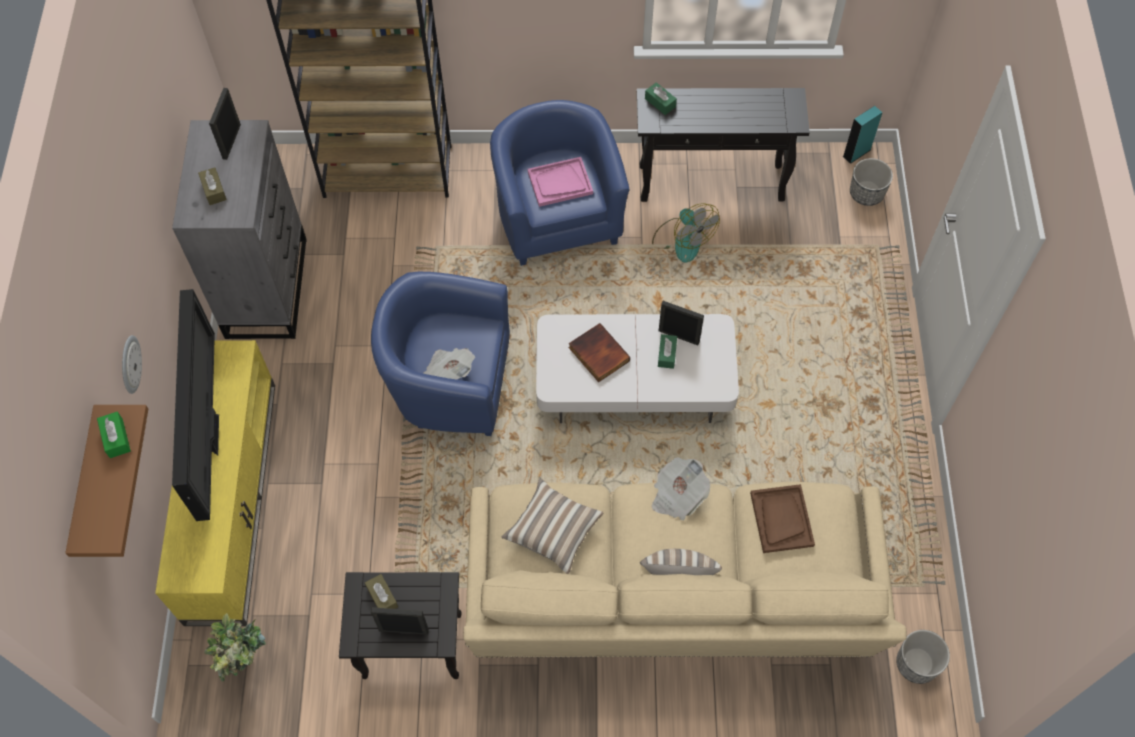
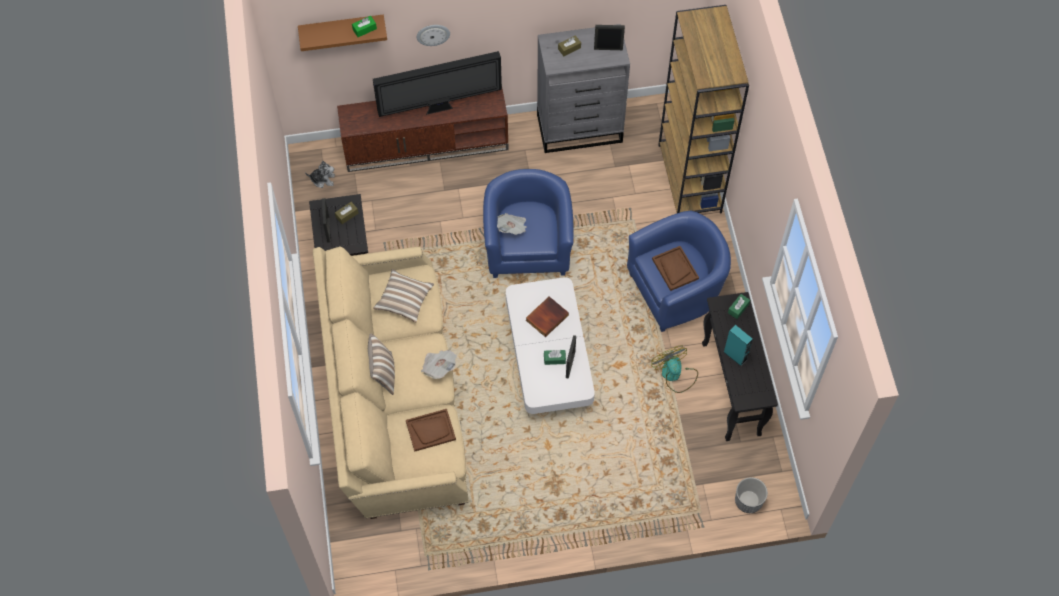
camera: 80 degrees right, 0 degrees up
(230, 499) = (426, 144): yellow tv stand -> brown tv stand
(250, 667) = (323, 179): potted plant -> plush toy
(560, 183) = (675, 269): pink tray -> brown tray
(682, 239) = (675, 374): fan -> fan turned 105 degrees clockwise
(857, 153) = (786, 491): turquoise speaker -> turquoise speaker (735, 356)
(916, 664) = (369, 553): planter -> none

